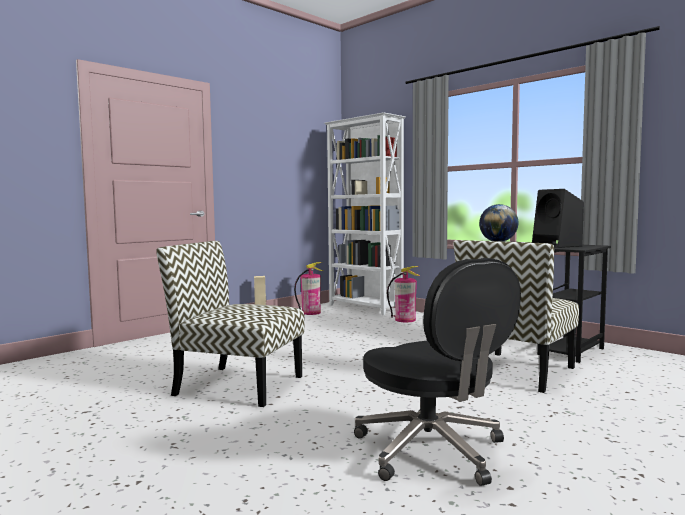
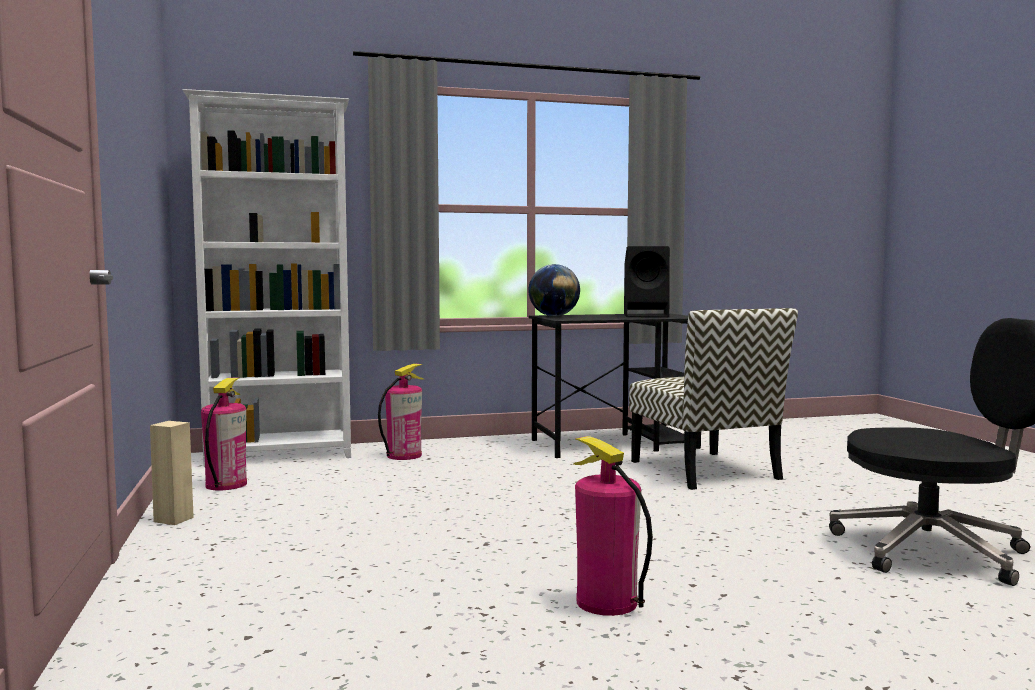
camera: 60 degrees left, 0 degrees up
(237, 385) = (606, 602): chair -> fire extinguisher

